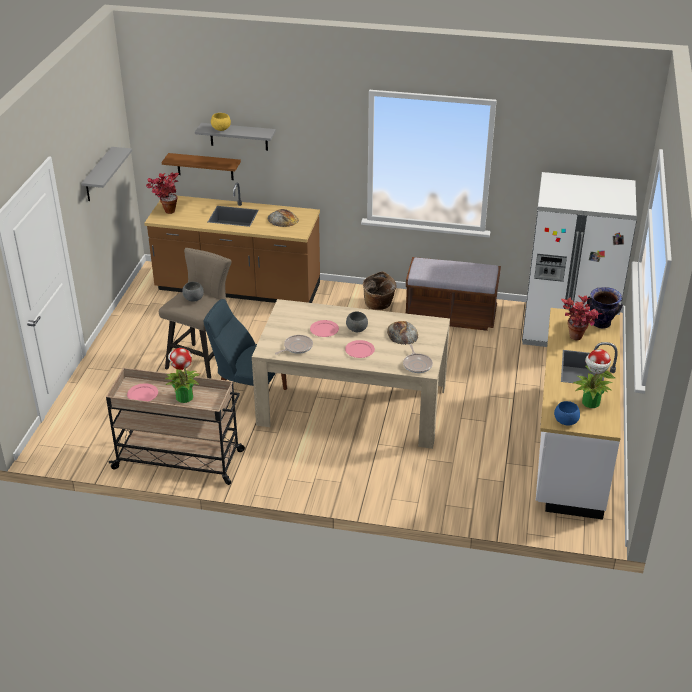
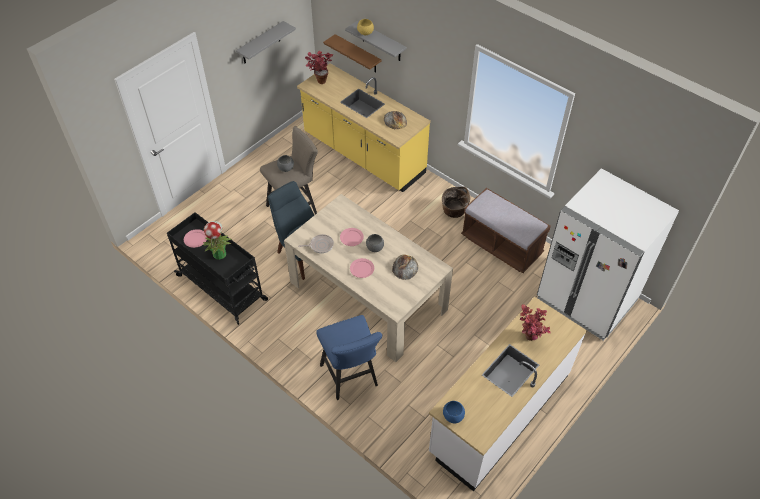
camera: 30 degrees right, 15 degrees up
(180, 460) = (222, 288): beige cart -> black cart
(238, 289) = (363, 154): brown counter -> yellow counter
(398, 480) = (351, 378): none -> blue stool
(417, 364) = (393, 302): frying pan -> none
(590, 403) = (488, 408): potted plant -> none
(601, 324) = (562, 332): vase -> none

